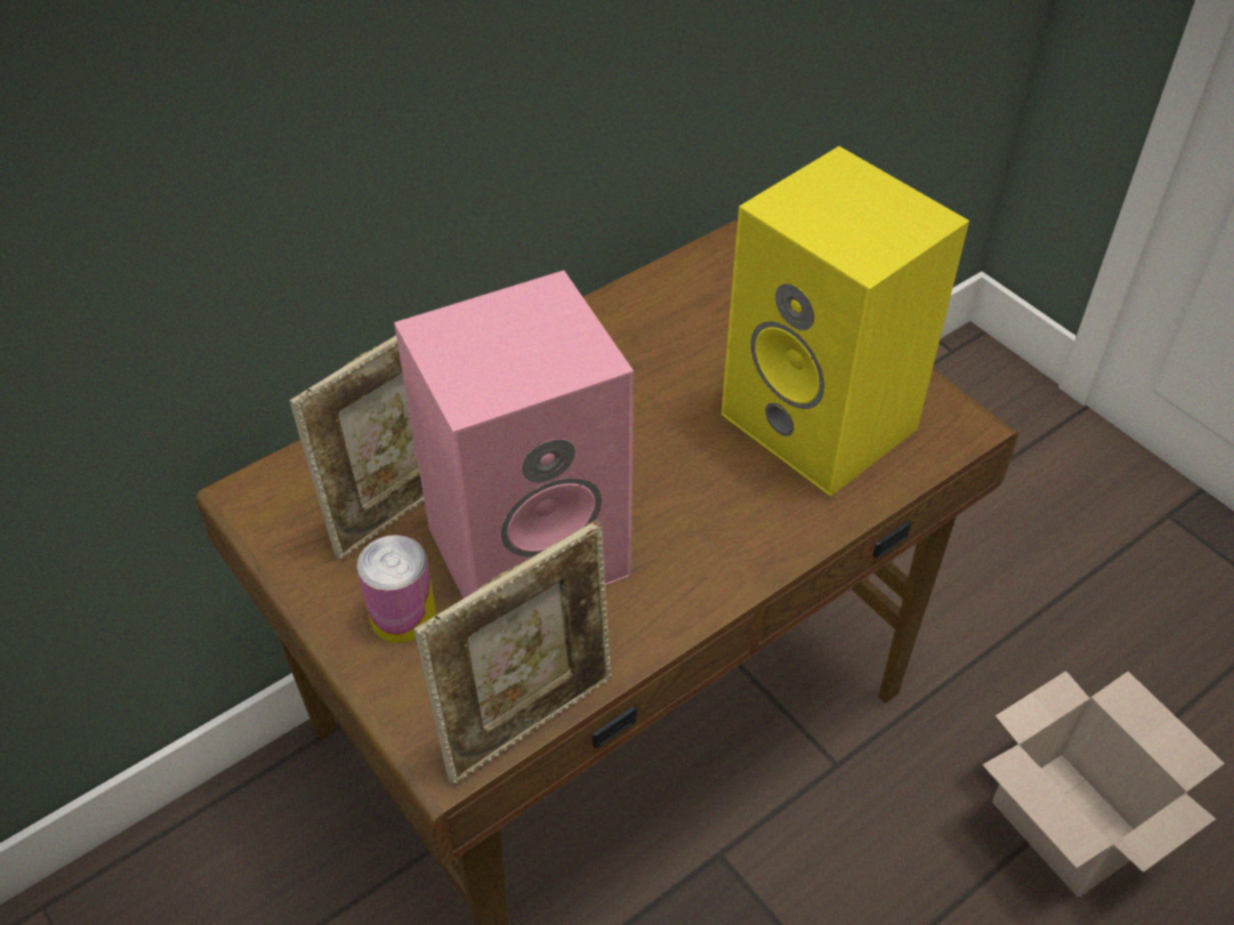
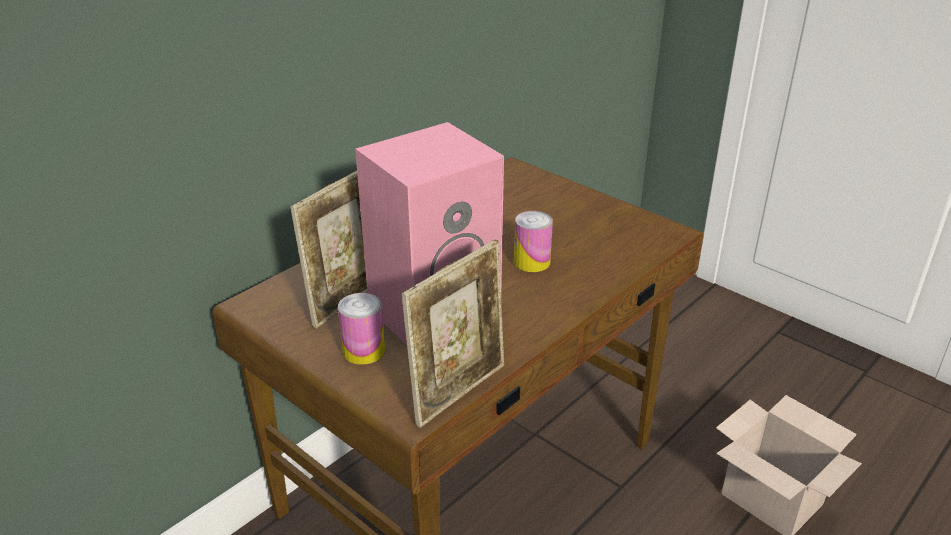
camera: 10 degrees left, 15 degrees down
(710, 464) = (532, 262): none -> can
(824, 422) = (592, 237): yellow speaker -> none

